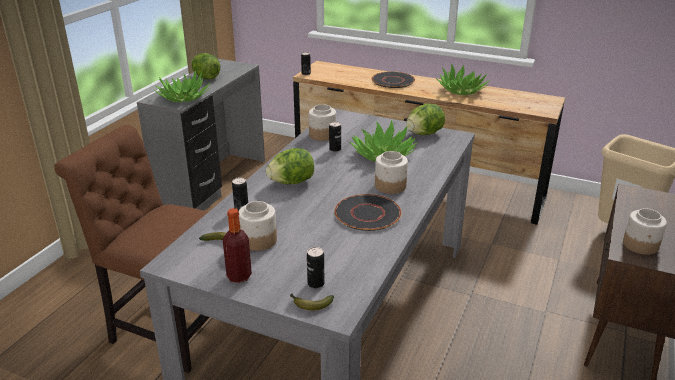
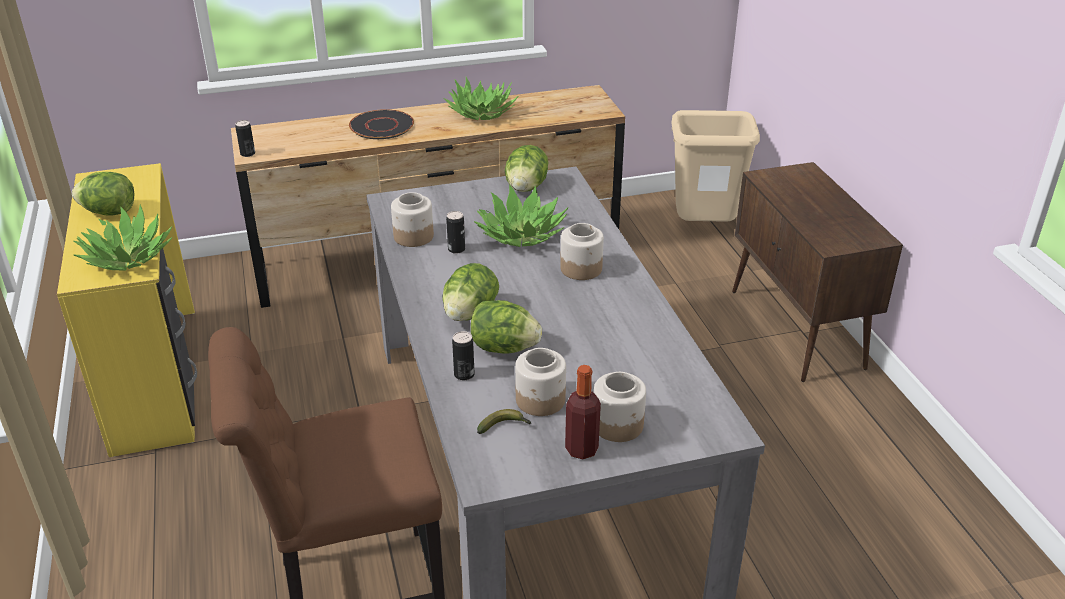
camera: 40 degrees left, 5 degrees up
(214, 183) = (157, 377): grey desk -> yellow desk
(282, 206) = (504, 348): none -> lettuce
(310, 304) = (690, 436): banana -> none
(316, 283) = (665, 413): can -> none
(367, 214) = (604, 312): black plate -> none
(641, 245) = (832, 231): jar -> jar (618, 425)

